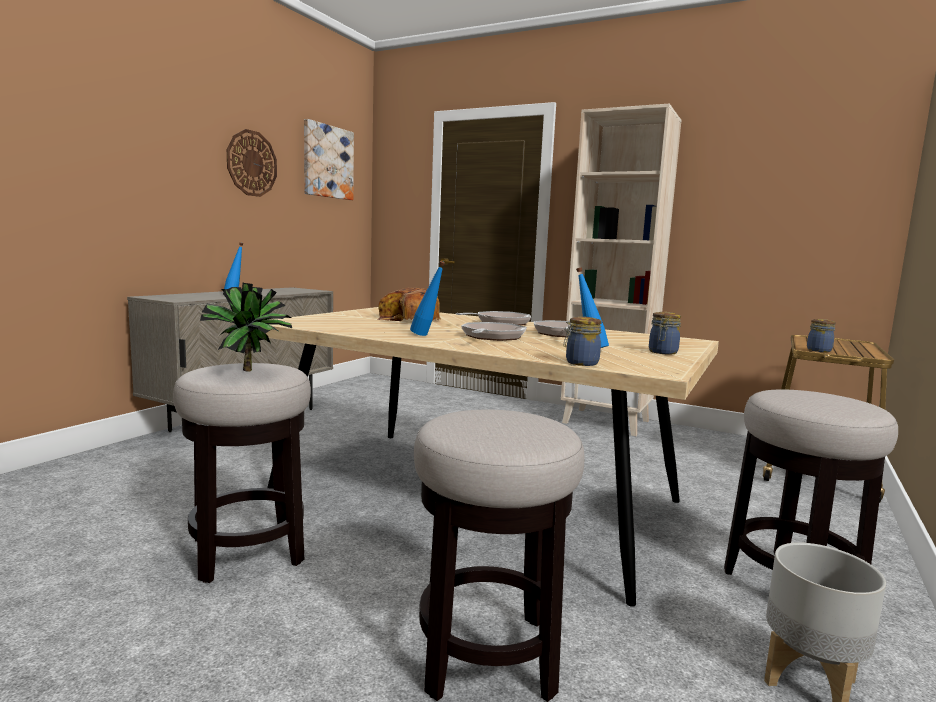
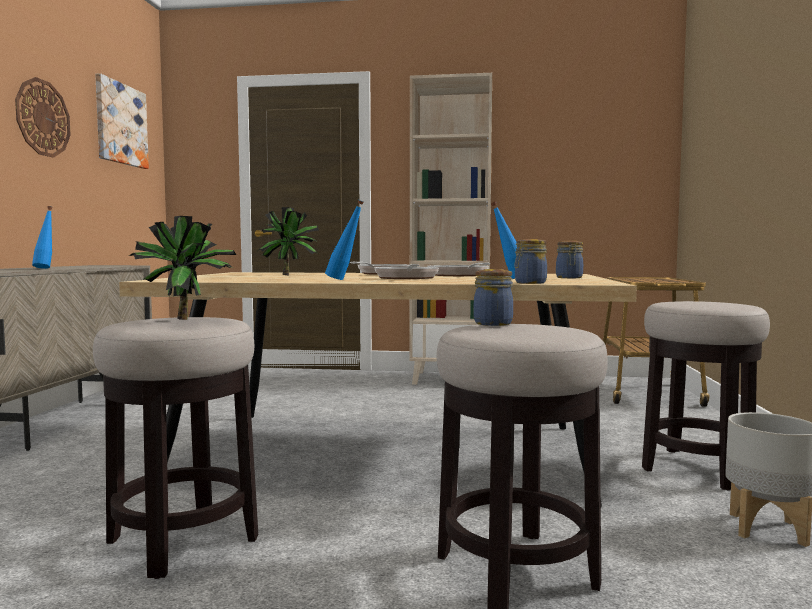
camera: 20 degrees left, 5 degrees down
(408, 319) = (290, 275): bread -> potted plant
(819, 350) = (648, 281): jar -> jar (493, 323)

